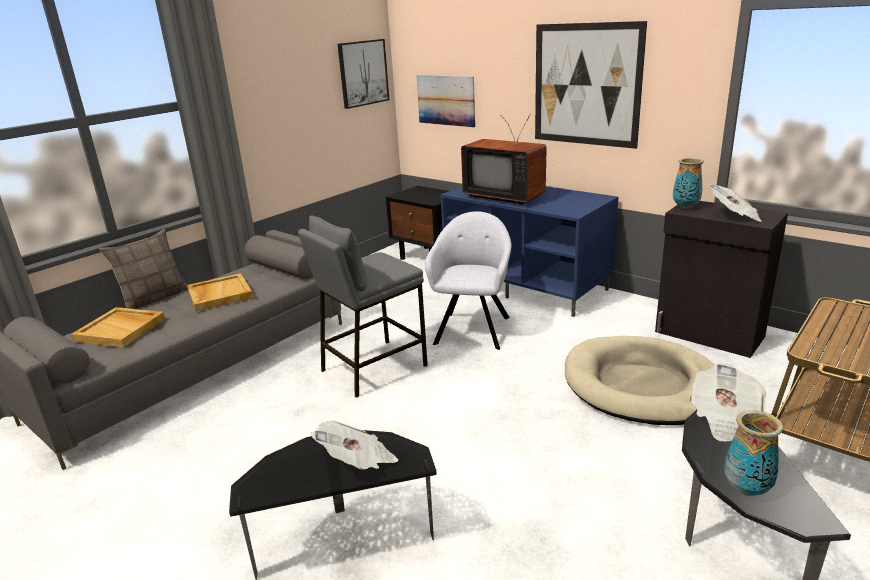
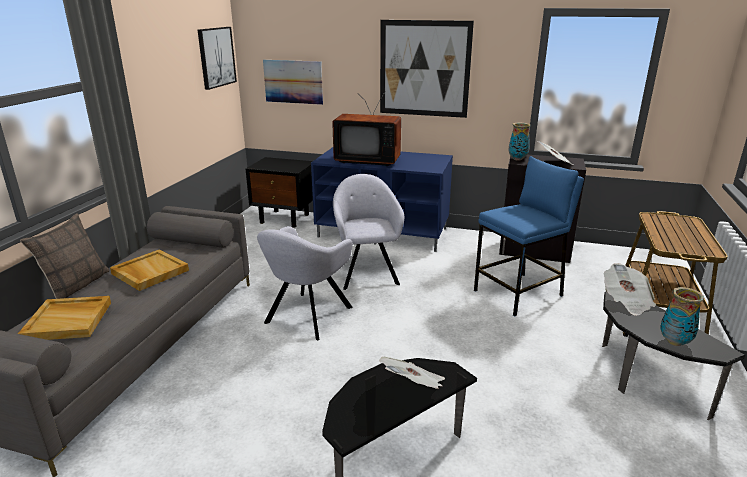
camera: 25 degrees left, 0 degrees up
(373, 367) = (307, 317): grey stool -> grey armchair
(643, 386) = (519, 293): beige dog bed -> blue stool

